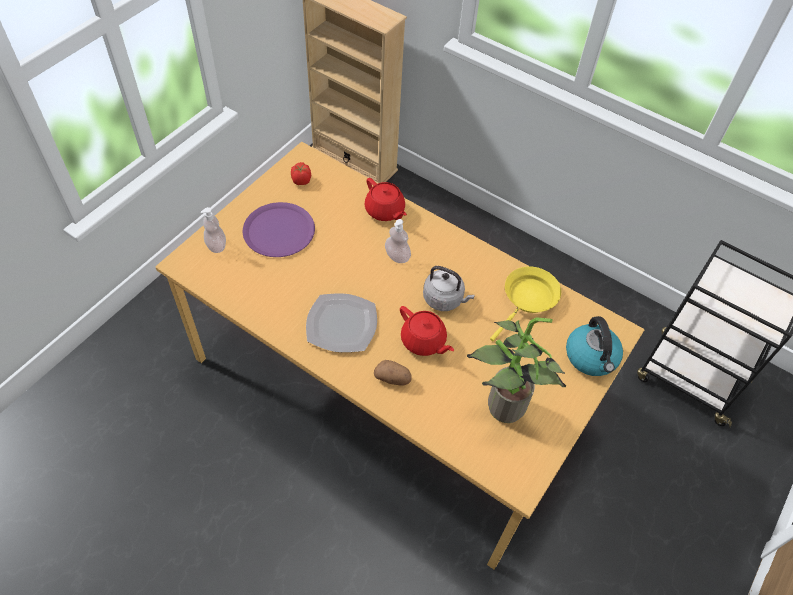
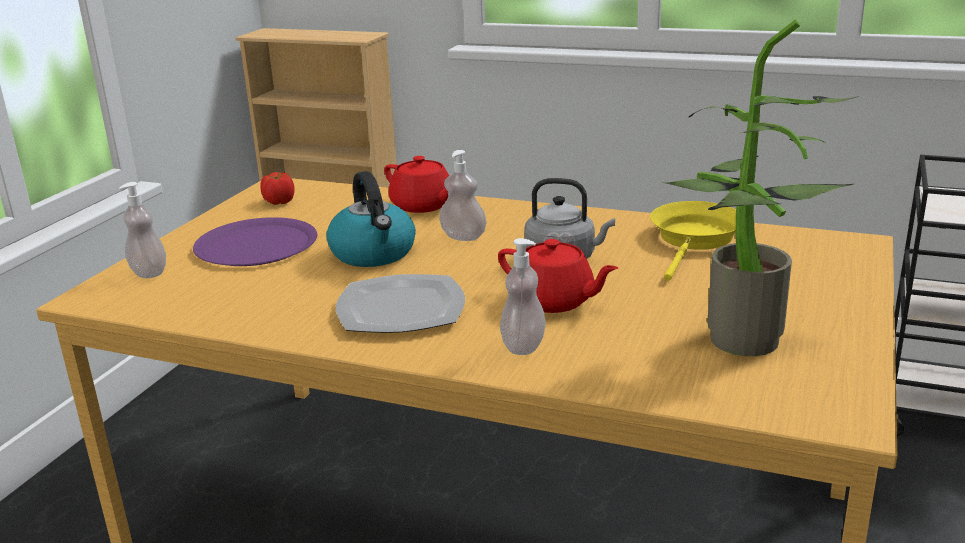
camera: 10 degrees left, 30 degrees down
(393, 378) = (523, 346): potato -> soap dispenser
(591, 357) = (839, 270): kettle -> kettle (374, 254)

